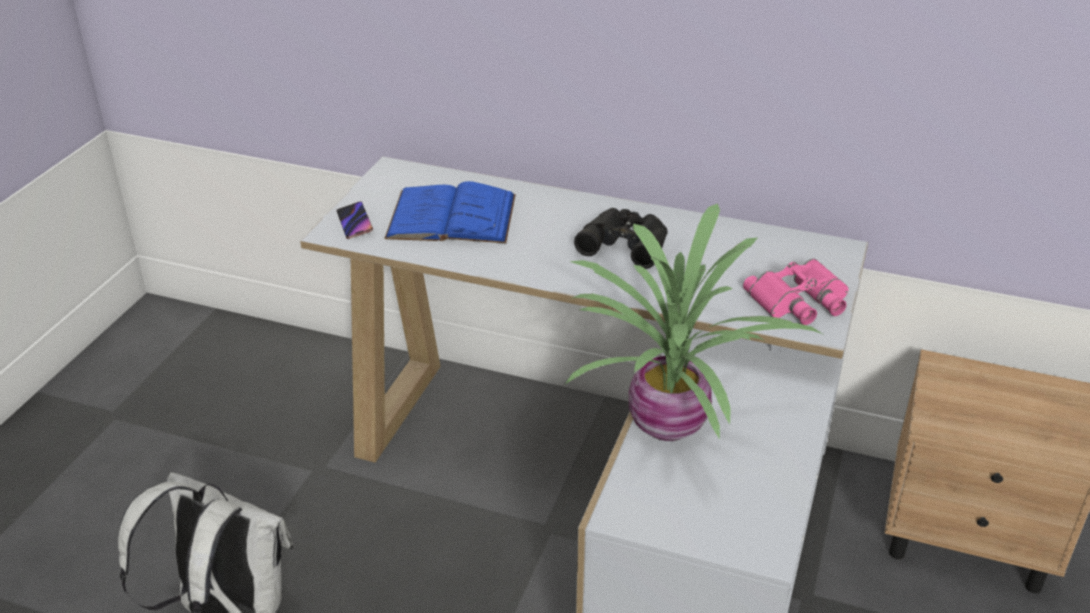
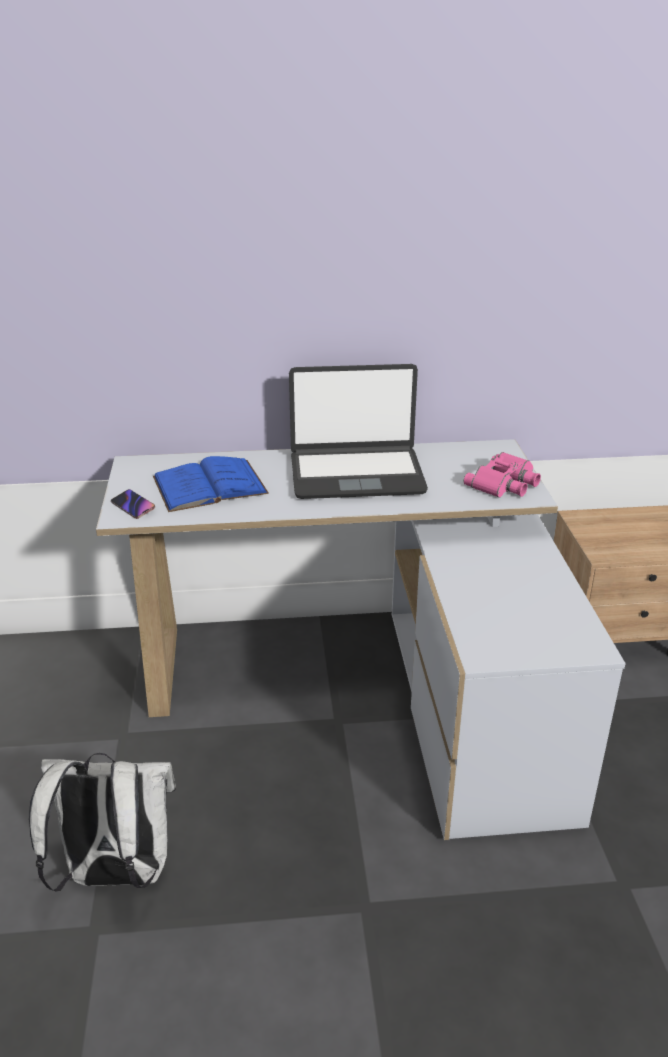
camera: 25 degrees left, 5 degrees down
(626, 243) = (356, 474): black binoculars -> laptop
(672, 425) = (468, 589): potted plant -> none

